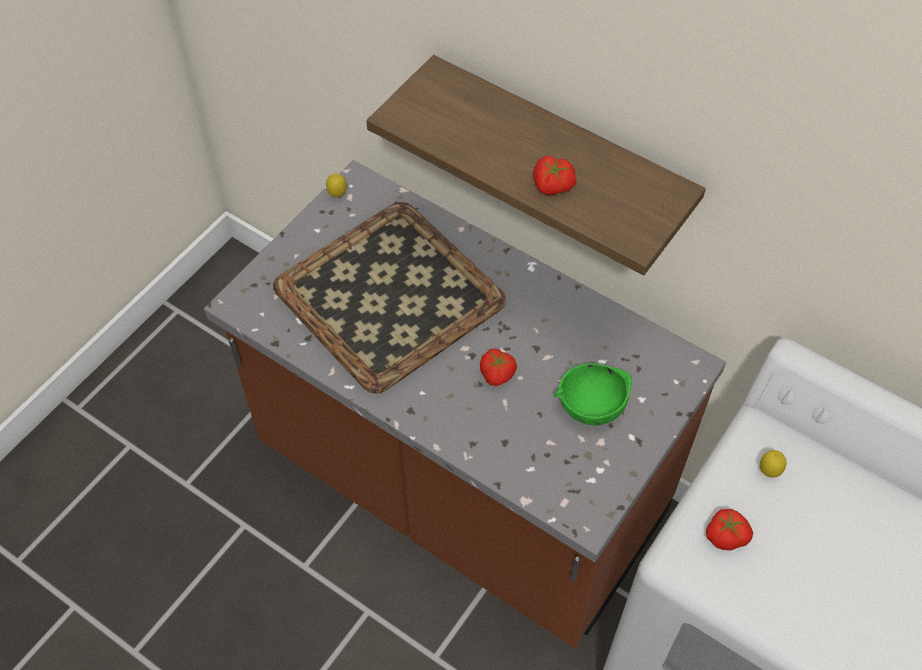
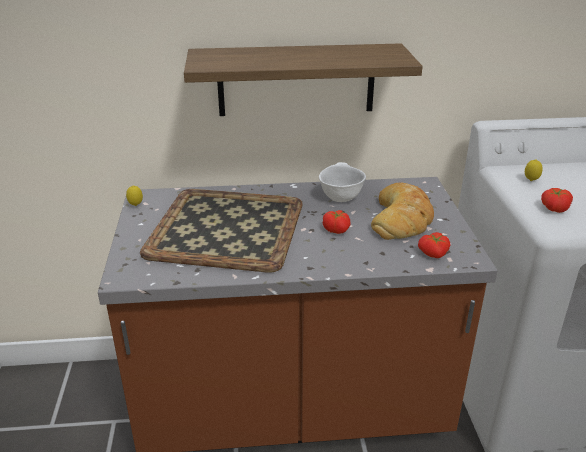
camera: 40 degrees left, 25 degrees down
(552, 186) = (330, 60): tomato -> tomato (433, 254)
(560, 323) = (340, 197): none -> white bowl
(590, 405) = (402, 218): green bowl -> bread

